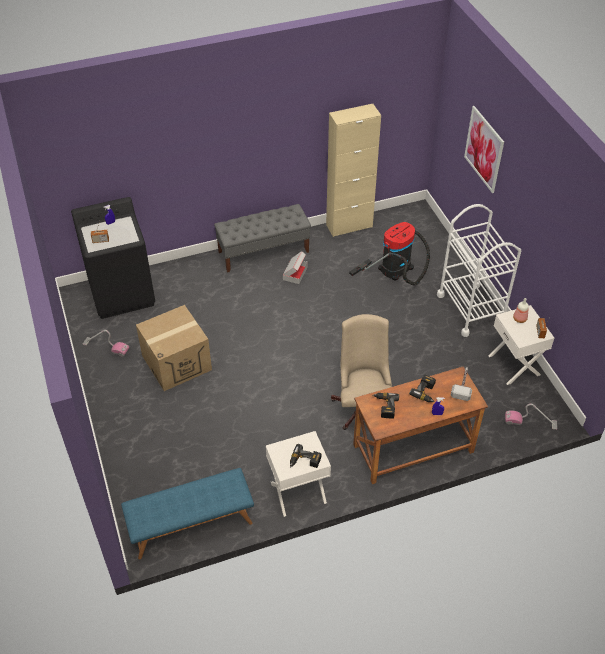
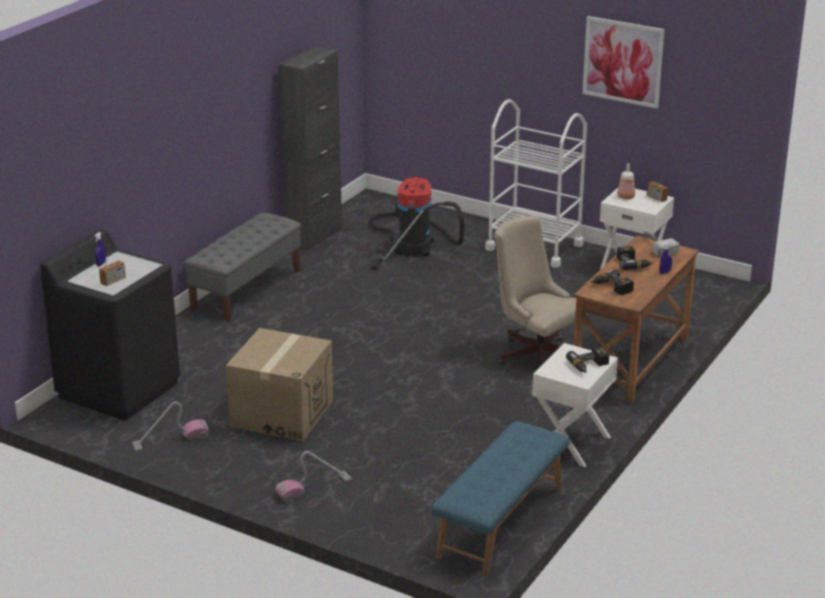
camera: 40 degrees left, 20 degrees down
(295, 273) = (310, 292): cardboard box -> none
(349, 226) = (314, 235): beige cabinet -> black cabinet
(484, 149) = (473, 47): picture -> picture (623, 61)
(530, 422) = (704, 297): vacuum cleaner -> vacuum cleaner (313, 487)

